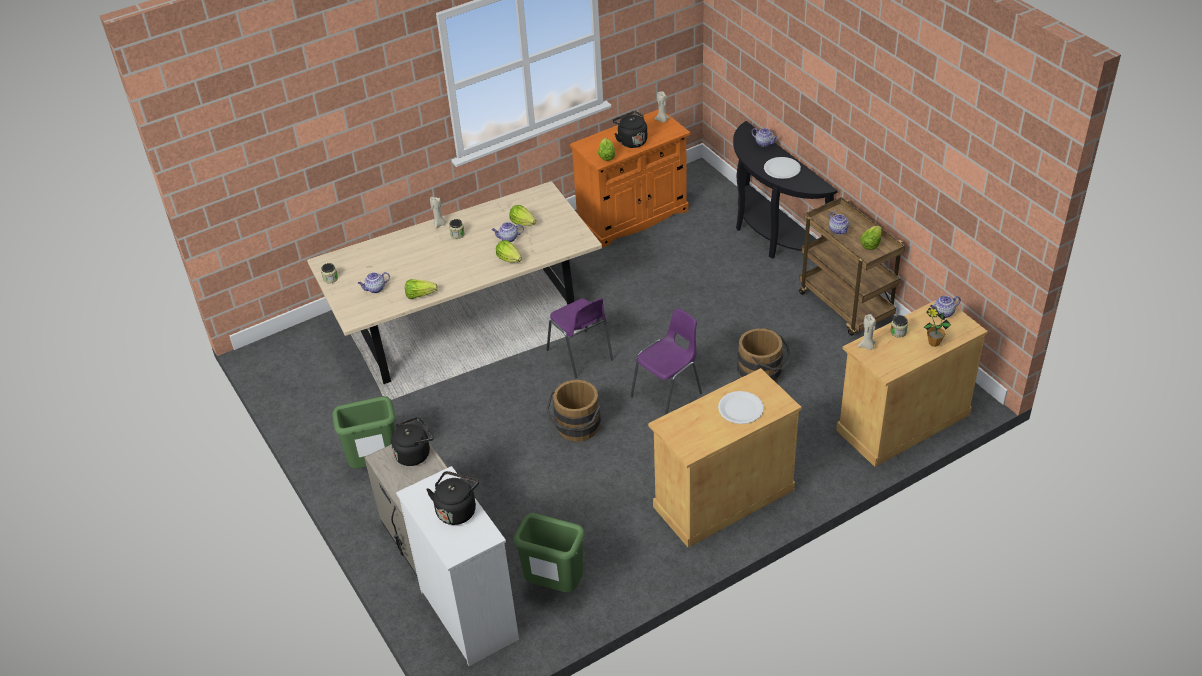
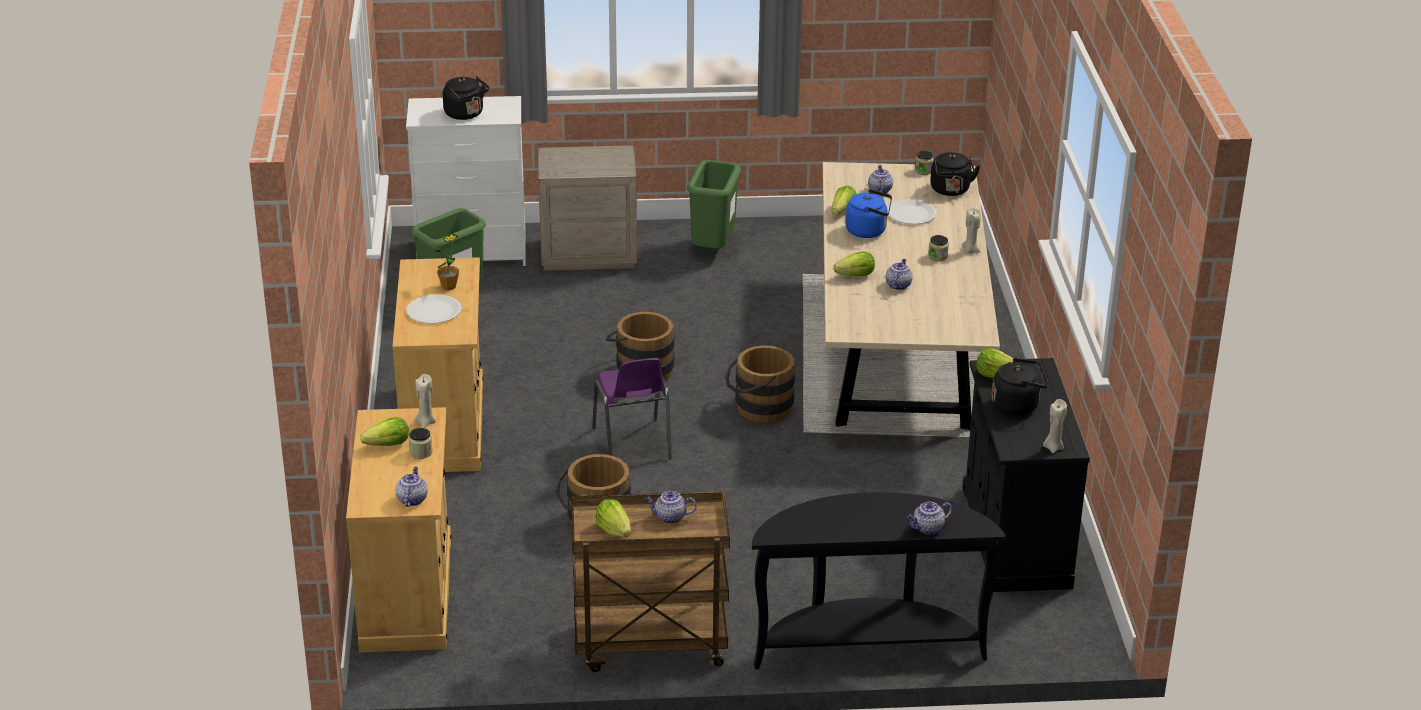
camera: 115 degrees right, 10 degrees down
(414, 453) = (608, 167): black kettle -> black kettle (951, 191)
(441, 274) = (868, 231): none -> blue kettle
(522, 223) = (921, 302): lettuce -> lettuce (388, 445)
(581, 356) = (758, 408): purple chair -> brown bucket
(632, 217) = (1015, 537): orange cabinet -> black cabinet
(782, 169) = (847, 518): white plate -> white plate (911, 214)
(934, 343) = (374, 469): potted plant -> potted plant (449, 286)

